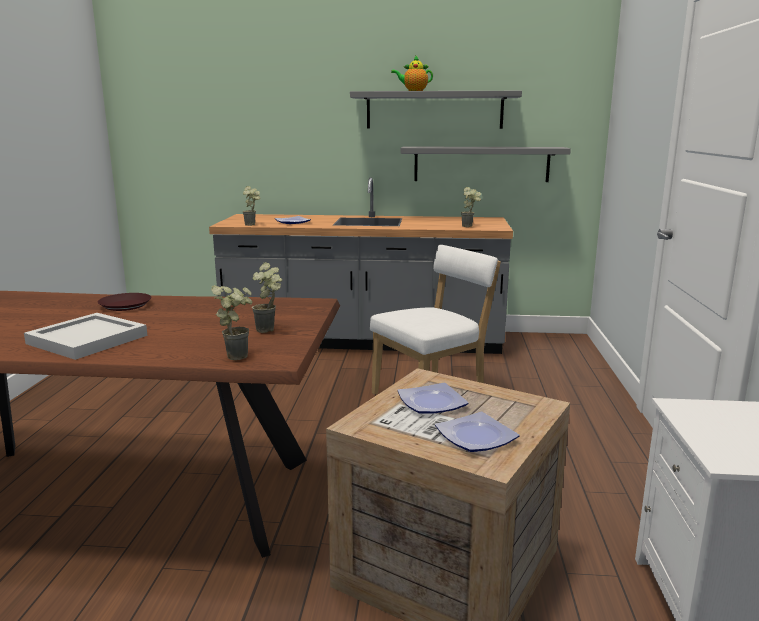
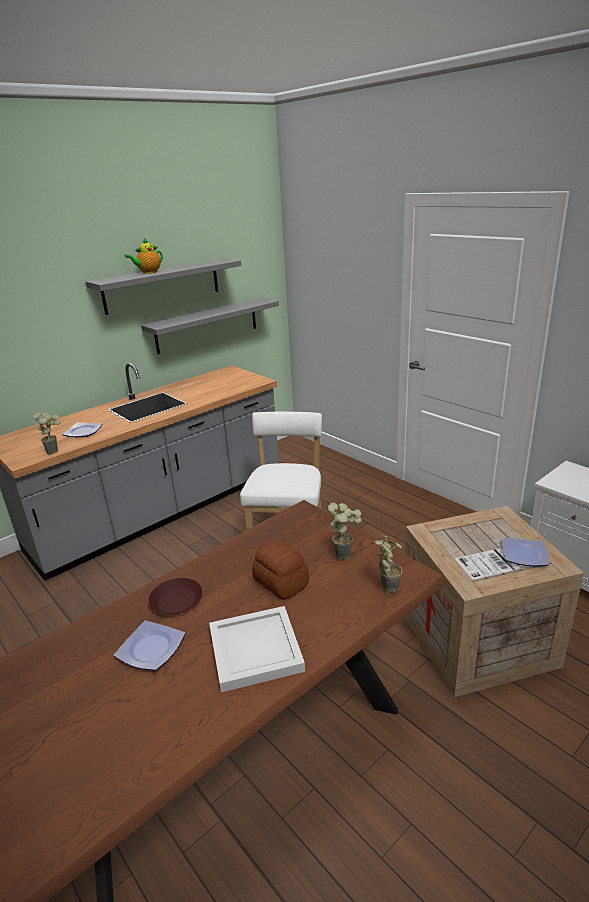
camera: 45 degrees left, 10 degrees up
(190, 323) = (280, 583): none -> bread
(431, 403) = (466, 547): plate -> plate (151, 650)
(470, 226) = (239, 385): potted plant -> none

